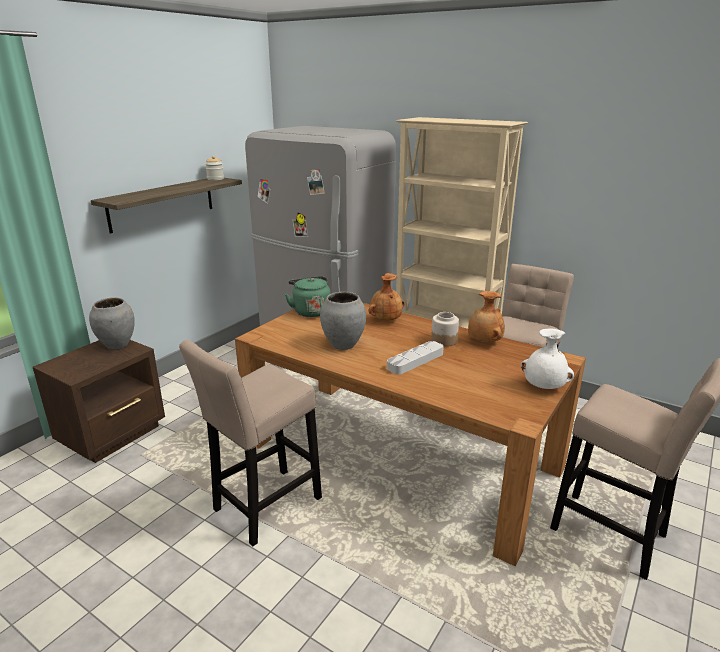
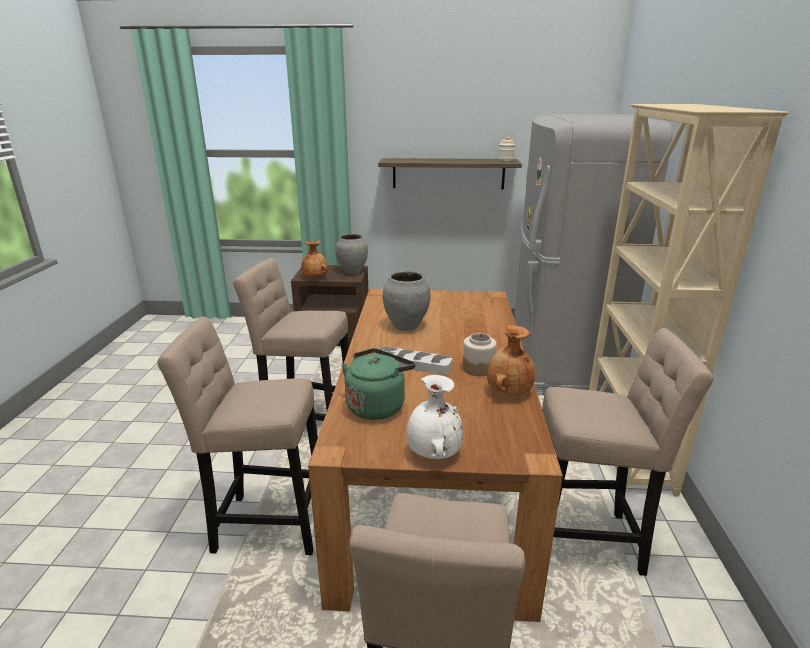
camera: 60 degrees right, 0 degrees up
(310, 311) = (456, 297): green kettle -> green kettle (377, 405)
(385, 320) = (485, 329): brown vase -> brown vase (315, 277)
(395, 579) = (264, 525): none -> beige stool

